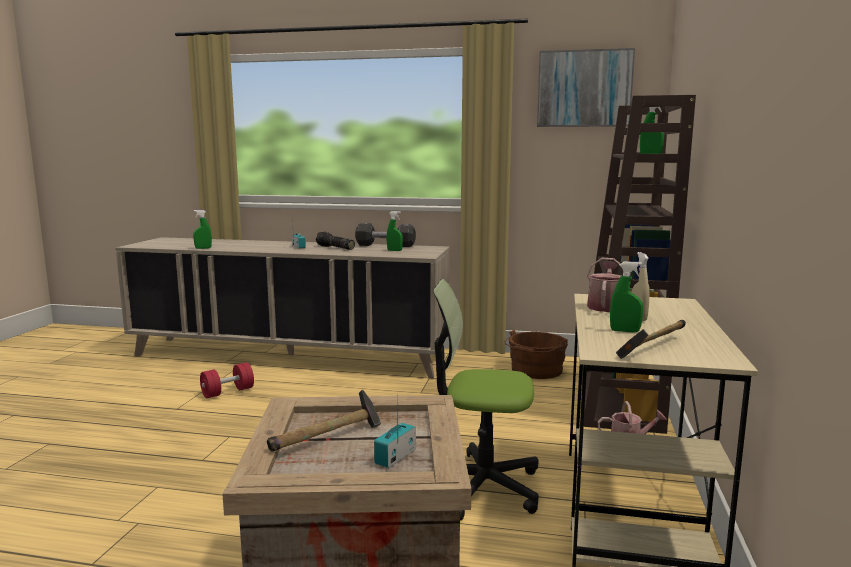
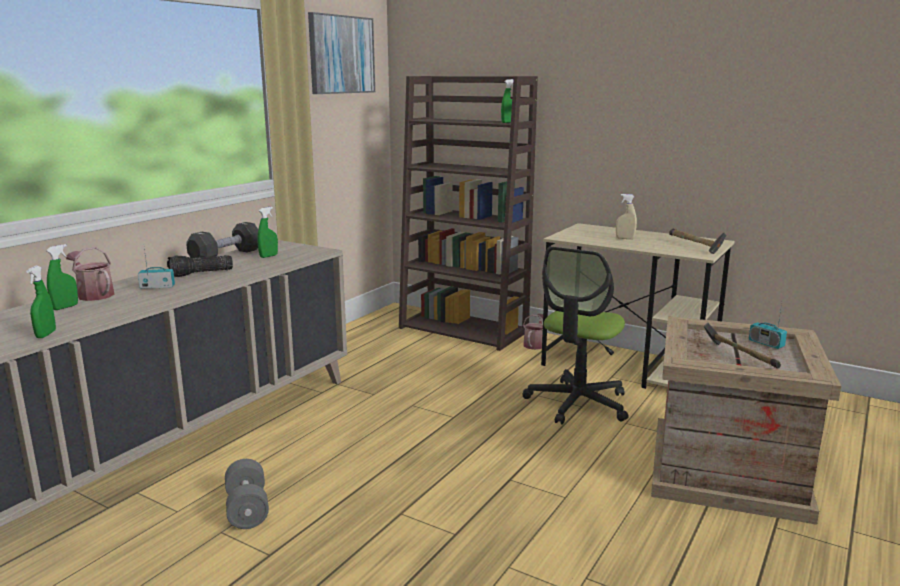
camera: 70 degrees left, 5 degrees up
(228, 392) = (247, 509): red dumbbell -> grey dumbbell
(535, 371) = (372, 340): brown bucket -> none
(605, 306) = (588, 238): watering can -> watering can (93, 294)
(625, 331) = (655, 245): green spray bottle -> green spray bottle (65, 307)

